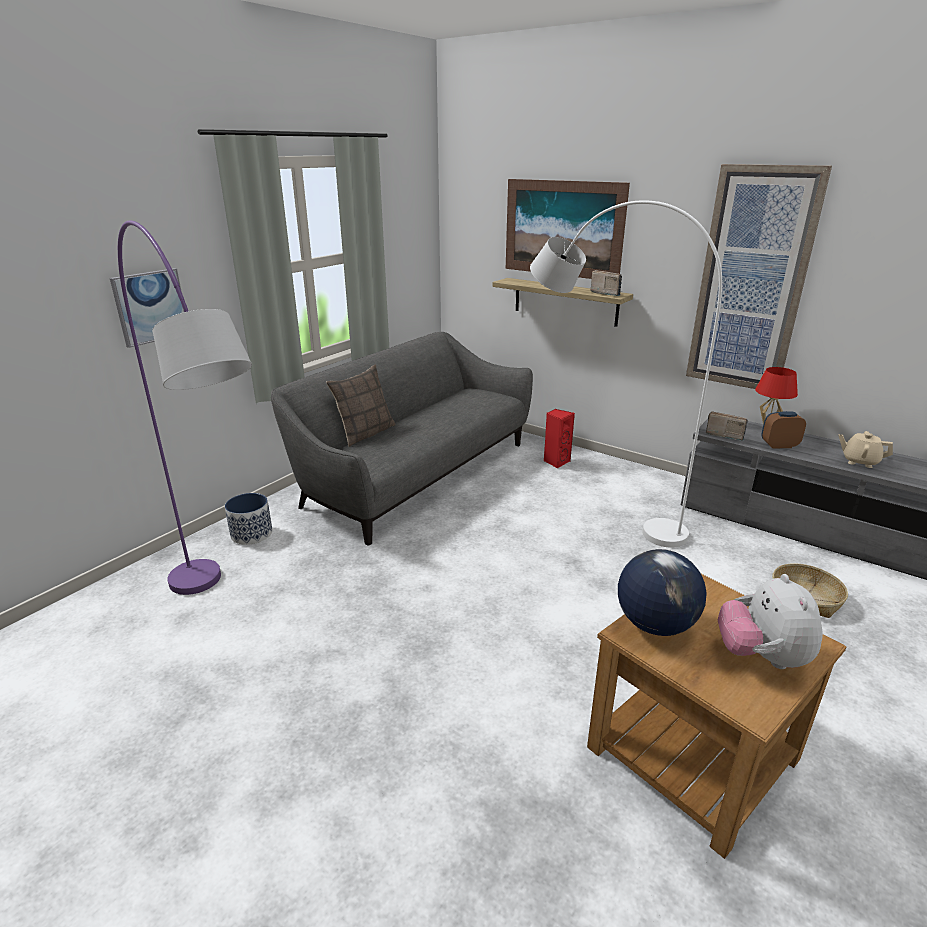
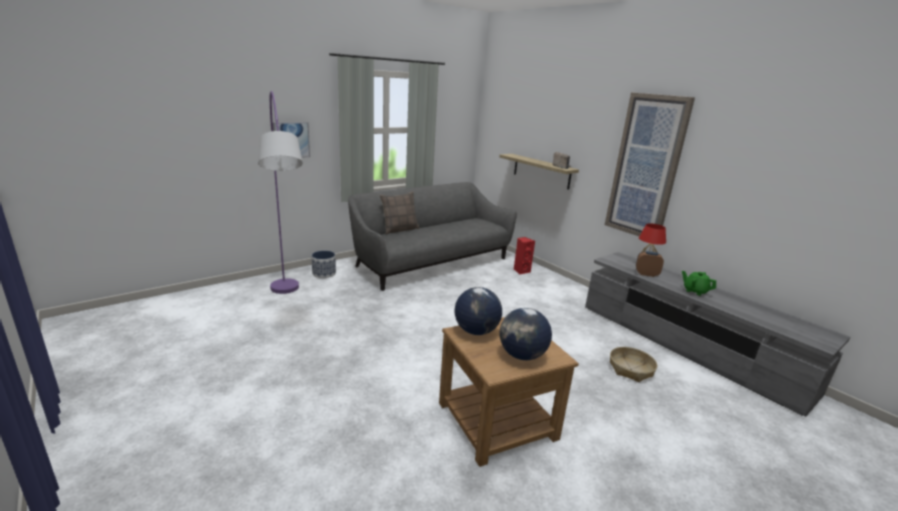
camera: 15 degrees right, 5 degrees down
(563, 229) = (543, 126): picture -> none
(593, 506) = (528, 297): white floor lamp -> none
(724, 435) = (614, 263): radio -> none
(761, 657) = (522, 355): plush toy -> globe
(859, 461) = (695, 291): beige teapot -> green teapot

